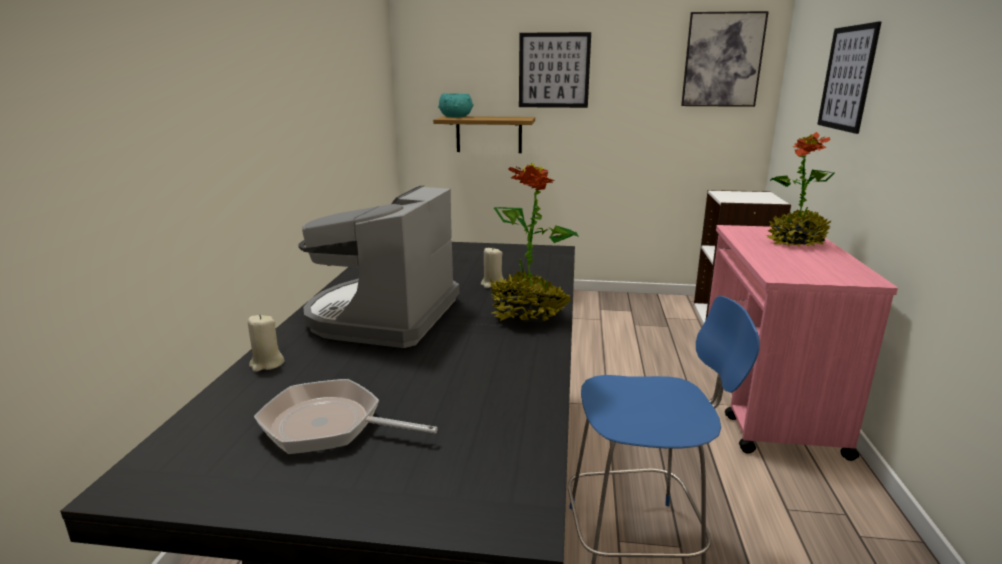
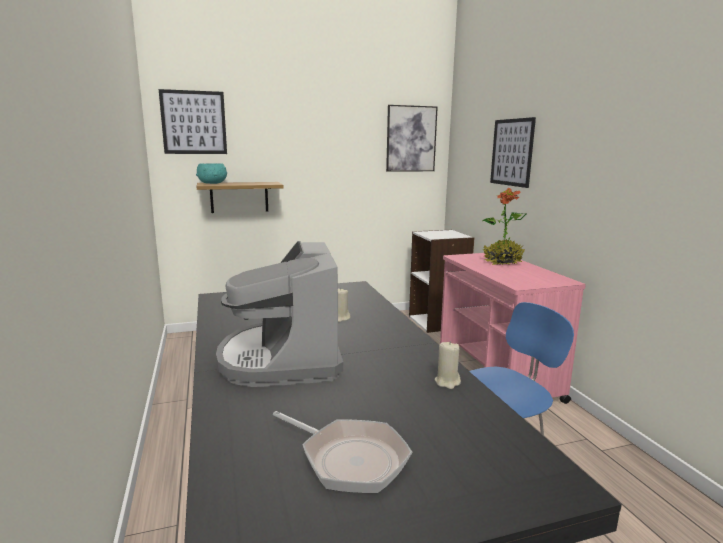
camera: 25 degrees left, 5 degrees down
(267, 364) = (226, 421): beige candle -> beige candle (447, 382)
(329, 426) = (349, 459): frying pan -> frying pan turned 135 degrees counterclockwise
(528, 315) = (394, 337): potted plant -> none
(554, 70) = (291, 145): picture -> picture (194, 122)

